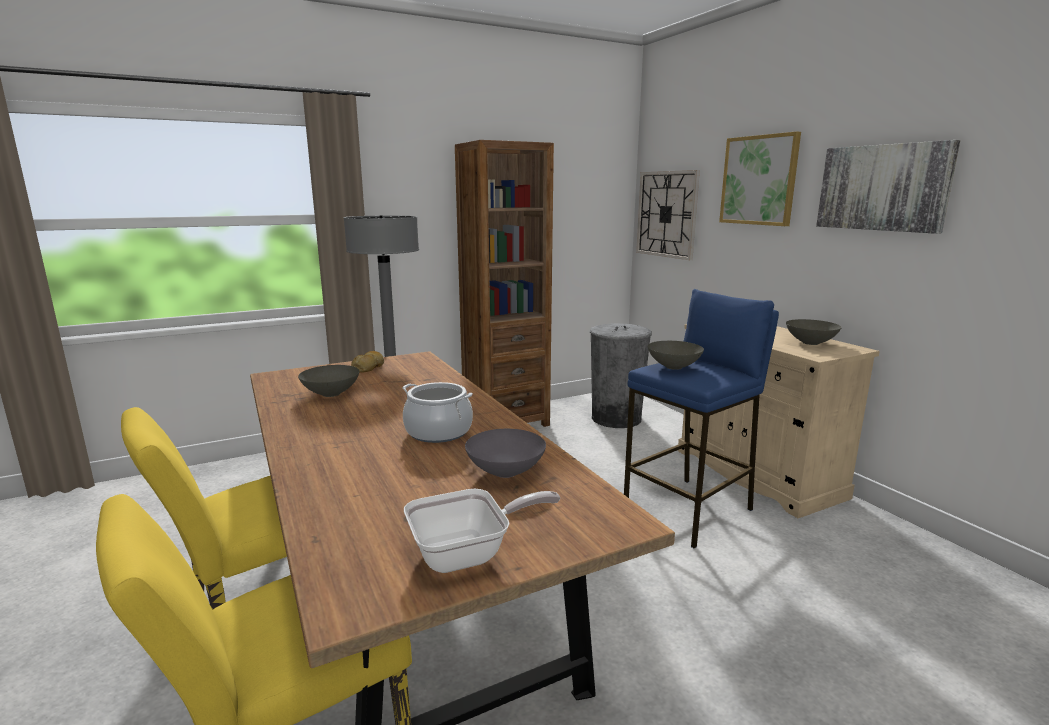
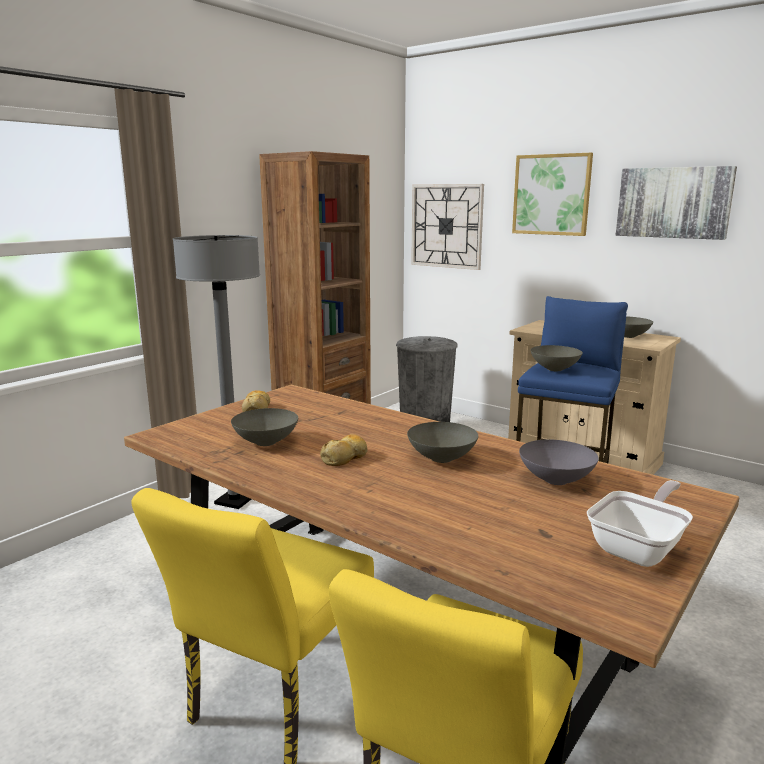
camera: 25 degrees left, 0 degrees up
(365, 416) = (345, 457): none -> bread
(438, 432) = (441, 458): cooking pot -> grey bowl

